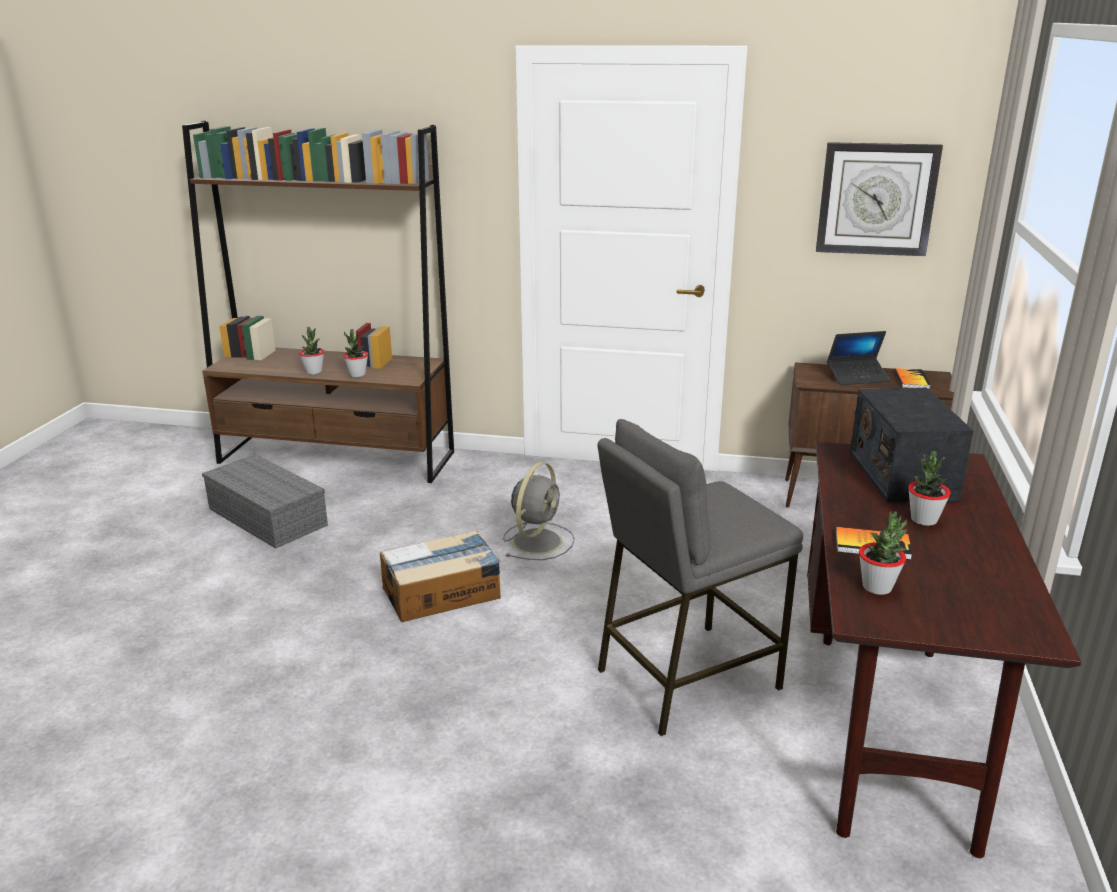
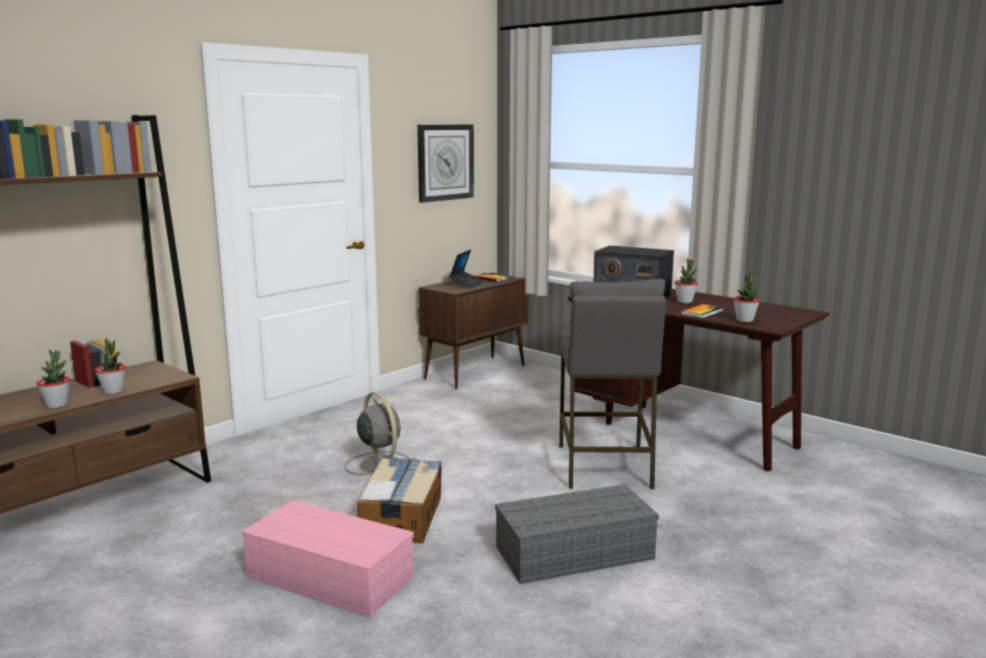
camera: 60 degrees left, 10 degrees down
(269, 517) = (124, 572): grey storage box -> grey storage box (575, 551)
(310, 599) = (326, 577): none -> pink storage box

